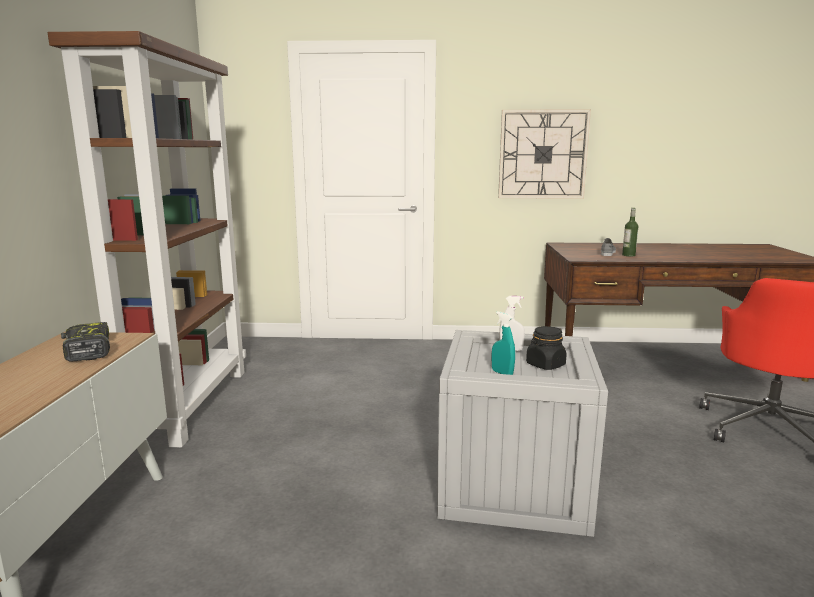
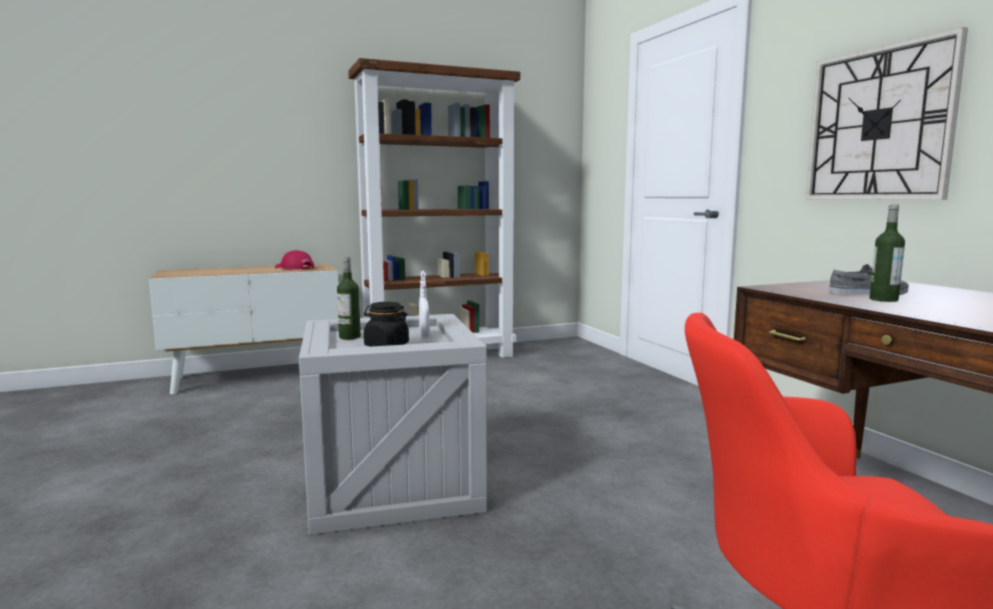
camera: 65 degrees right, 5 degrees down
(86, 350) = (294, 268): power drill -> red cap
(502, 373) = (349, 337): turquoise spray bottle -> bottle

